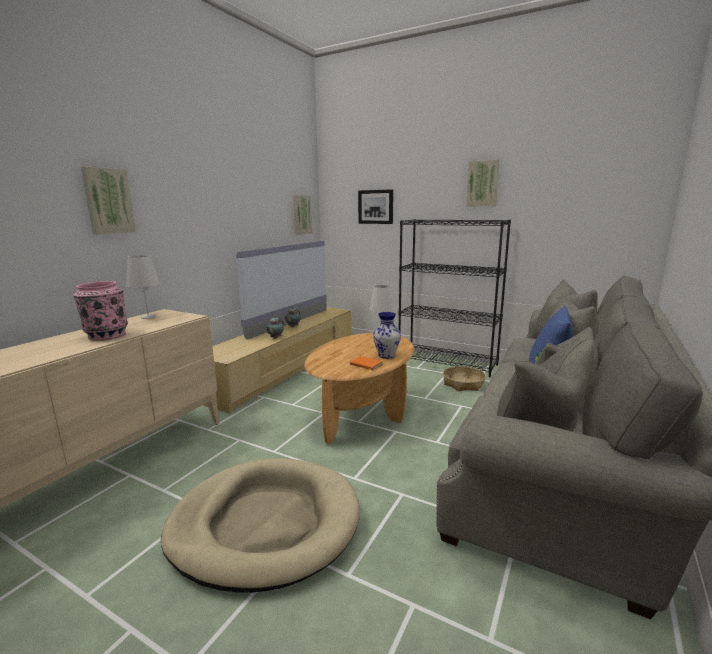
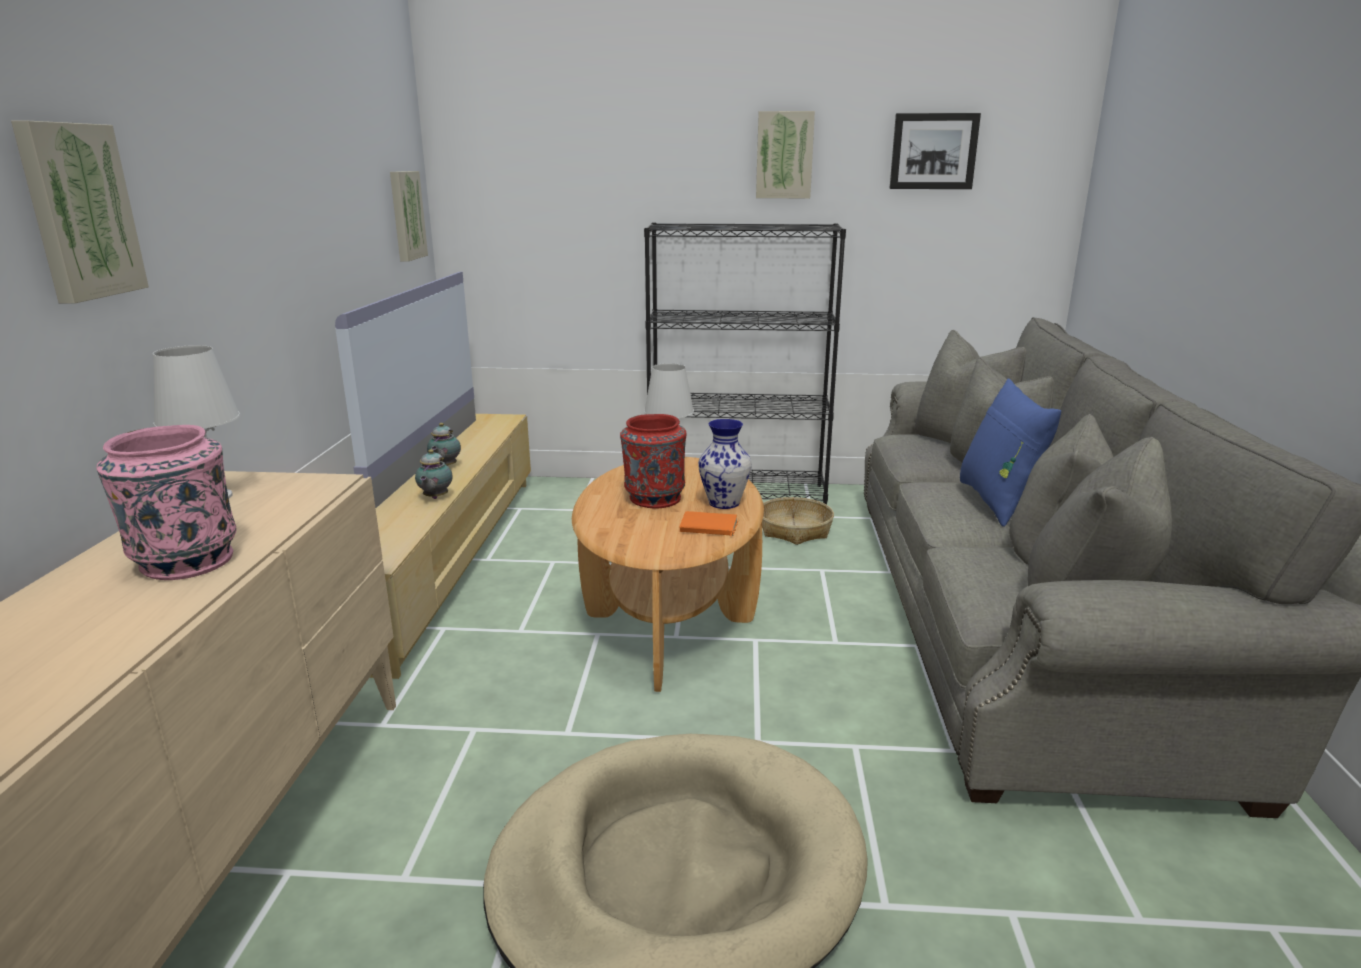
camera: 25 degrees left, 5 degrees up
(355, 349) = (654, 499): none -> red vase
(376, 207) = (565, 196): picture -> picture (933, 151)

